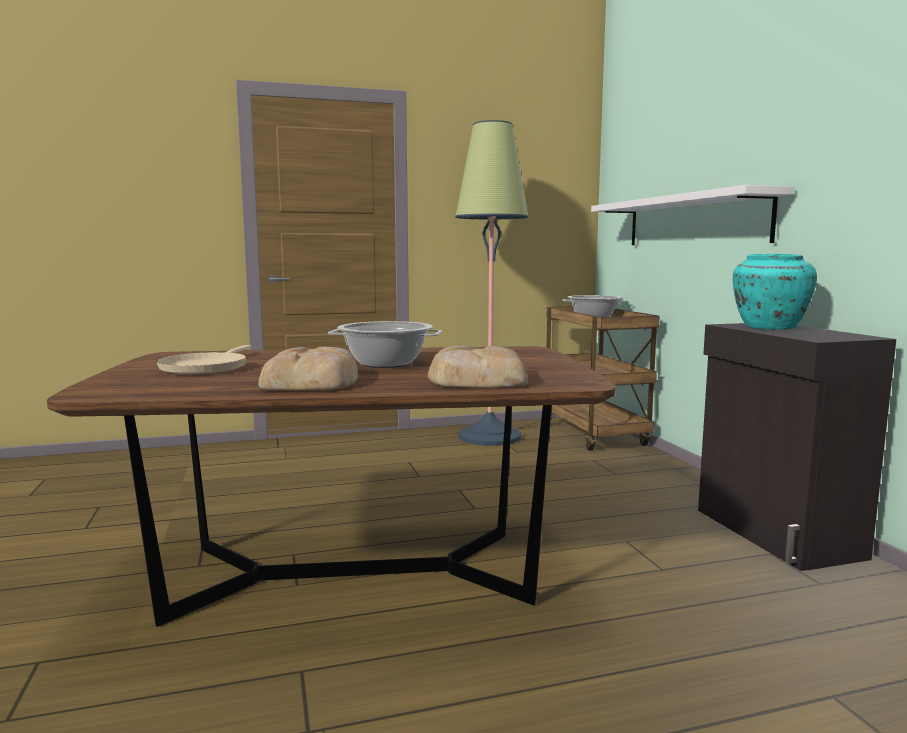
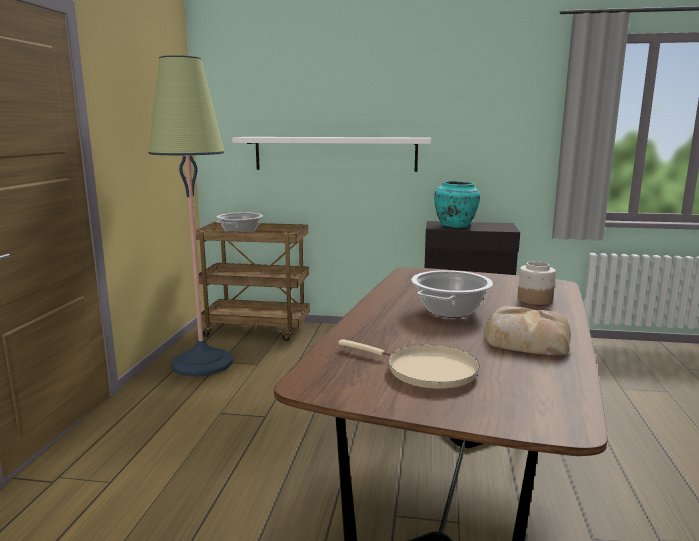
camera: 65 degrees left, 5 degrees up
(476, 379) = (534, 299): bread -> jar

